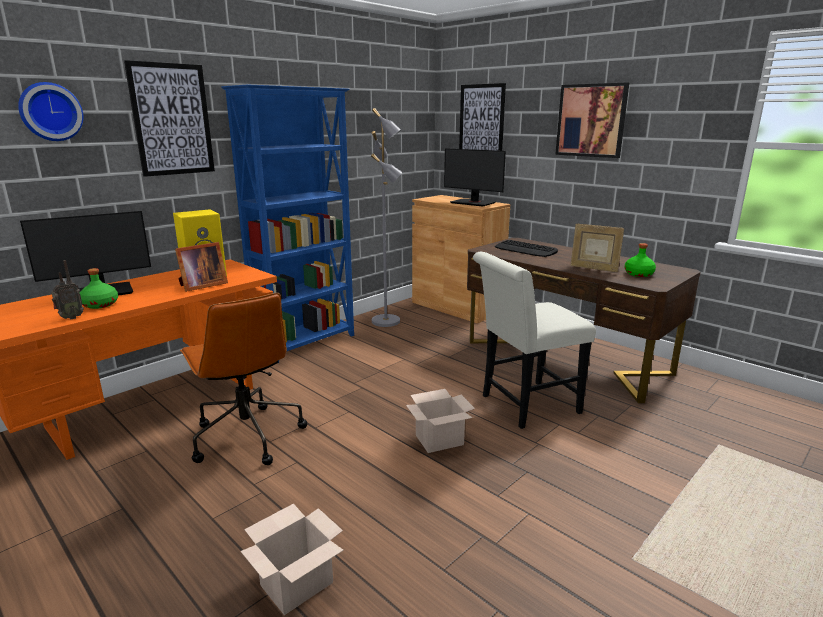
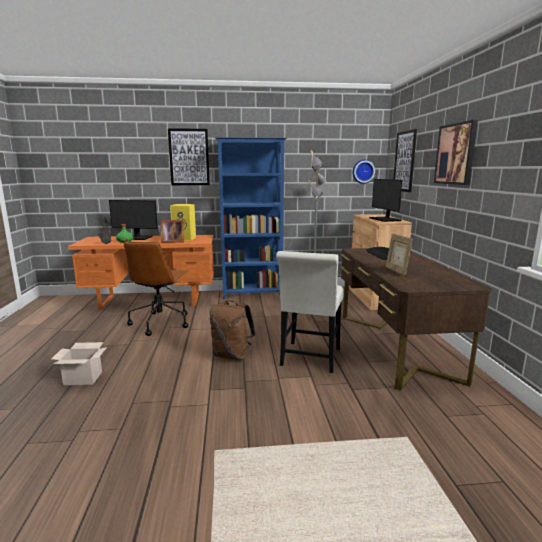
camera: 40 degrees right, 5 degrees down
(50, 112) = (133, 153): wall clock -> wall clock (363, 171)
(440, 439) = (232, 355): cardboard box -> brown backpack
(524, 405) = (309, 359): white chair -> white chair turned 90 degrees counterclockwise
(638, 274) = (422, 280): green bottle -> none

